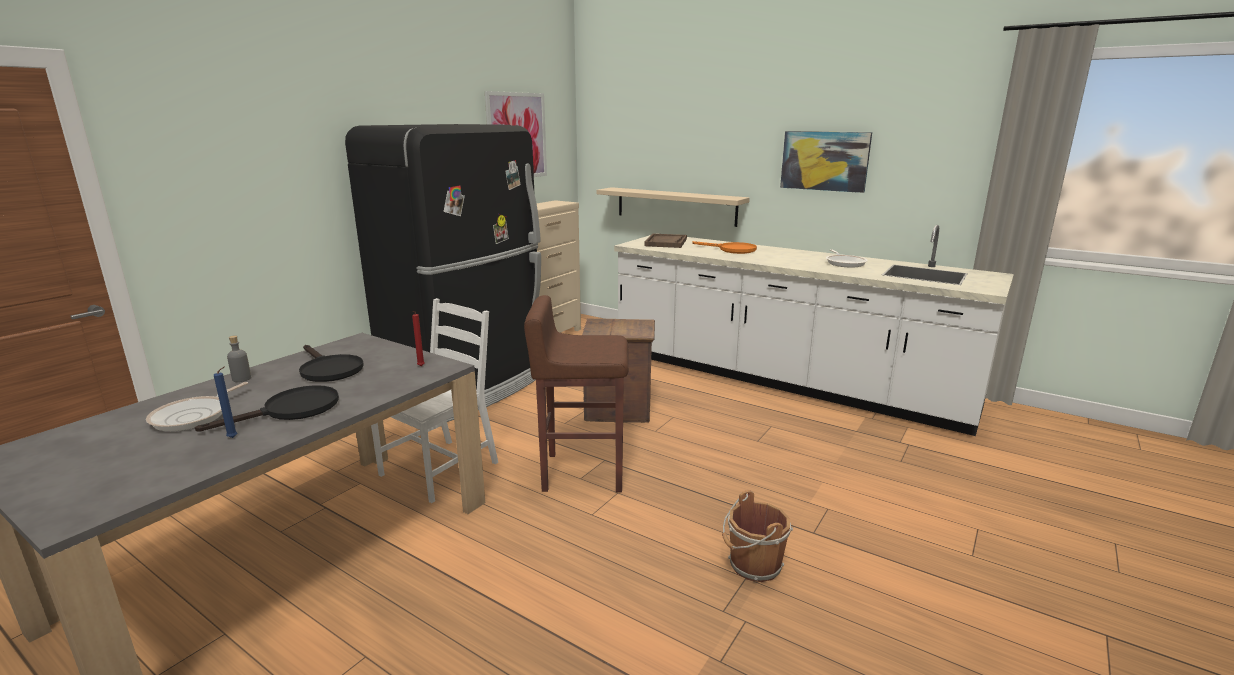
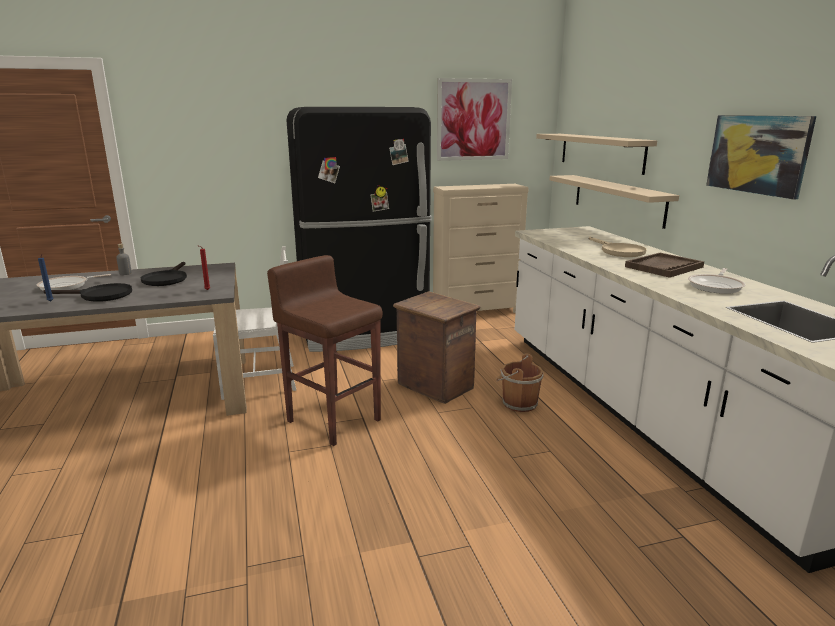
camera: 40 degrees right, 0 degrees up
(646, 164) = (600, 152): none -> beige shelf
(666, 242) = (571, 235): brown tray -> brown tray (664, 267)
(732, 250) = (618, 251): orange frying pan -> beige frying pan
(753, 566) = (323, 550): brown bucket -> brown bucket (518, 403)

